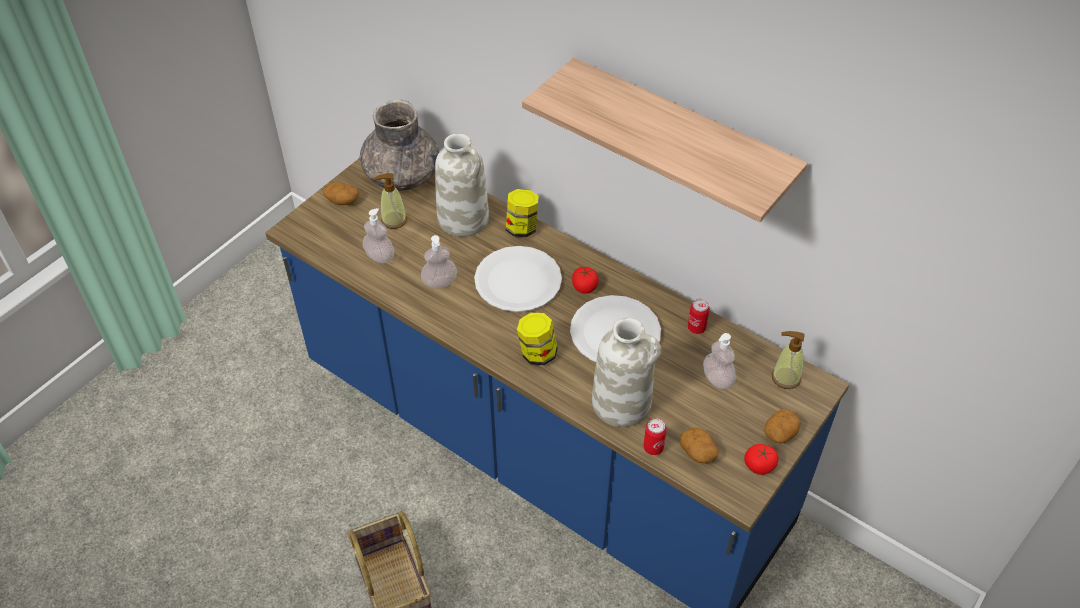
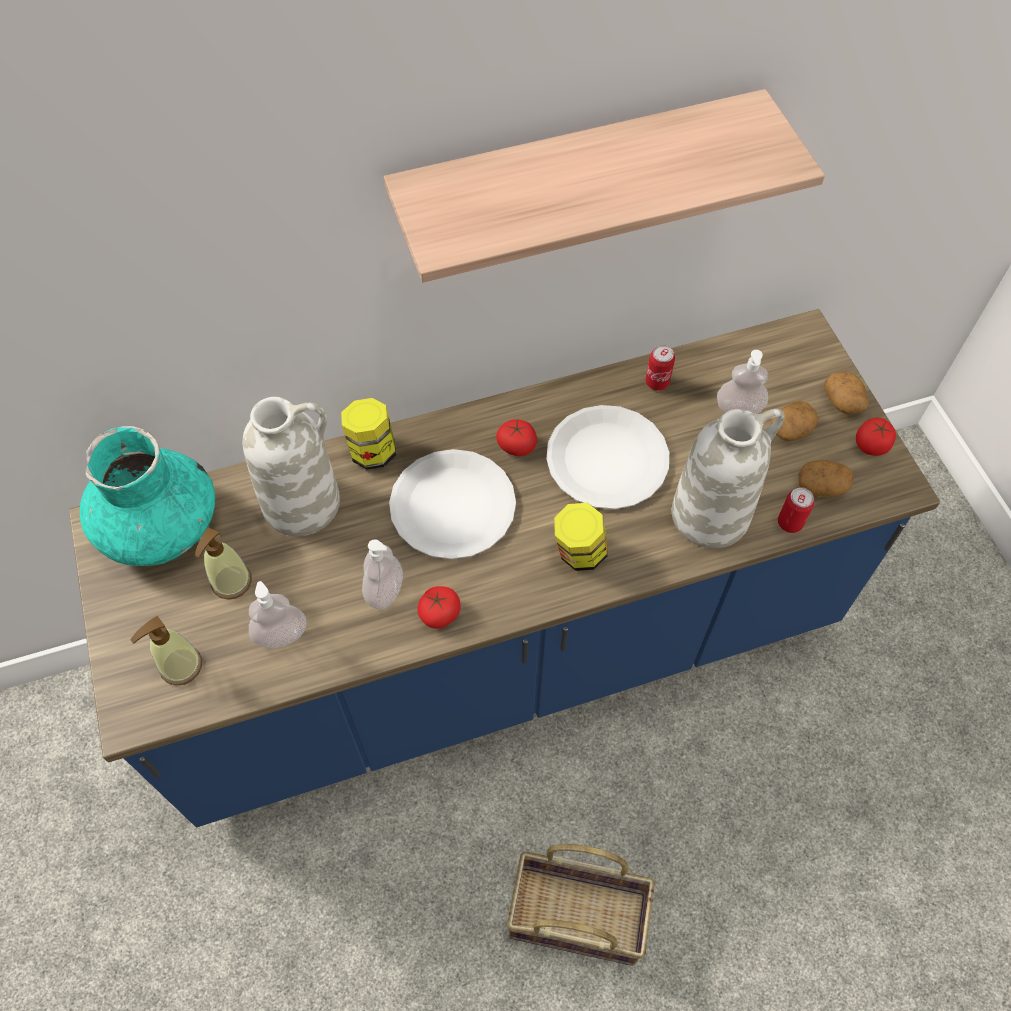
camera: 55 degrees left, 10 degrees up
(342, 200) = (136, 624): potato -> potato (791, 430)
(402, 175) = (160, 527): grey vase -> turquoise vase
(445, 312) = (439, 613): none -> tomato
(785, 378) = (777, 352): soap dispenser -> soap dispenser (180, 666)

